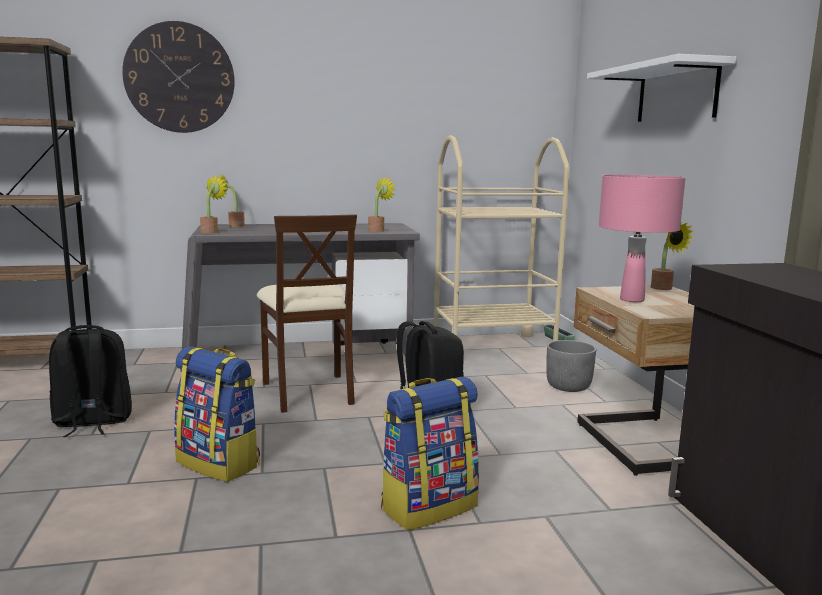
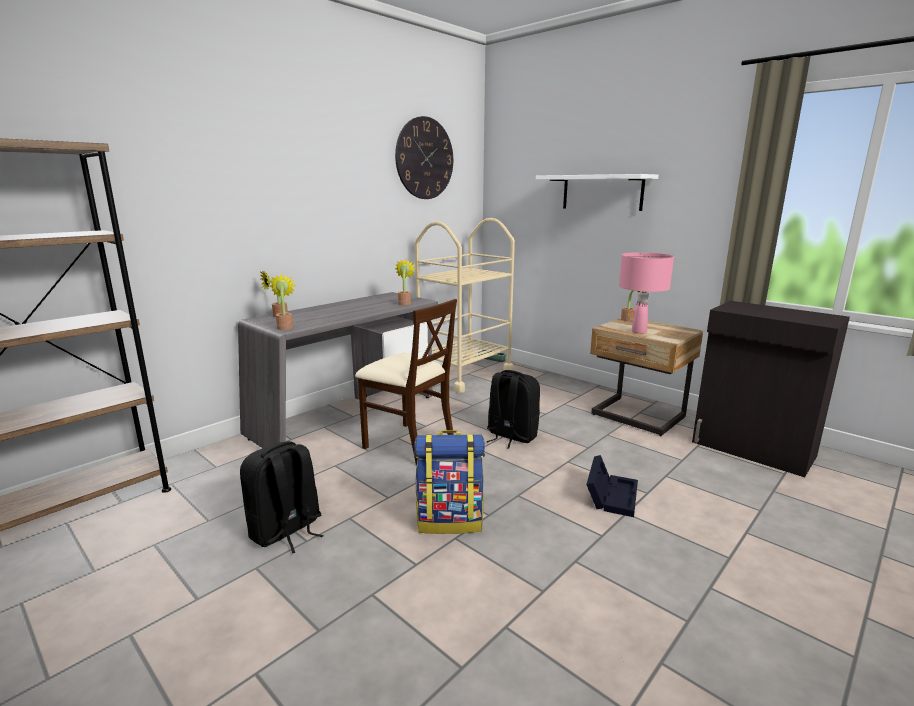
camera: 35 degrees left, 5 degrees up
(179, 78) = (206, 178): wall clock -> wall clock (424, 158)
(428, 506) = (611, 495): backpack -> black storage box
(568, 387) = (548, 391): grey planter -> none

